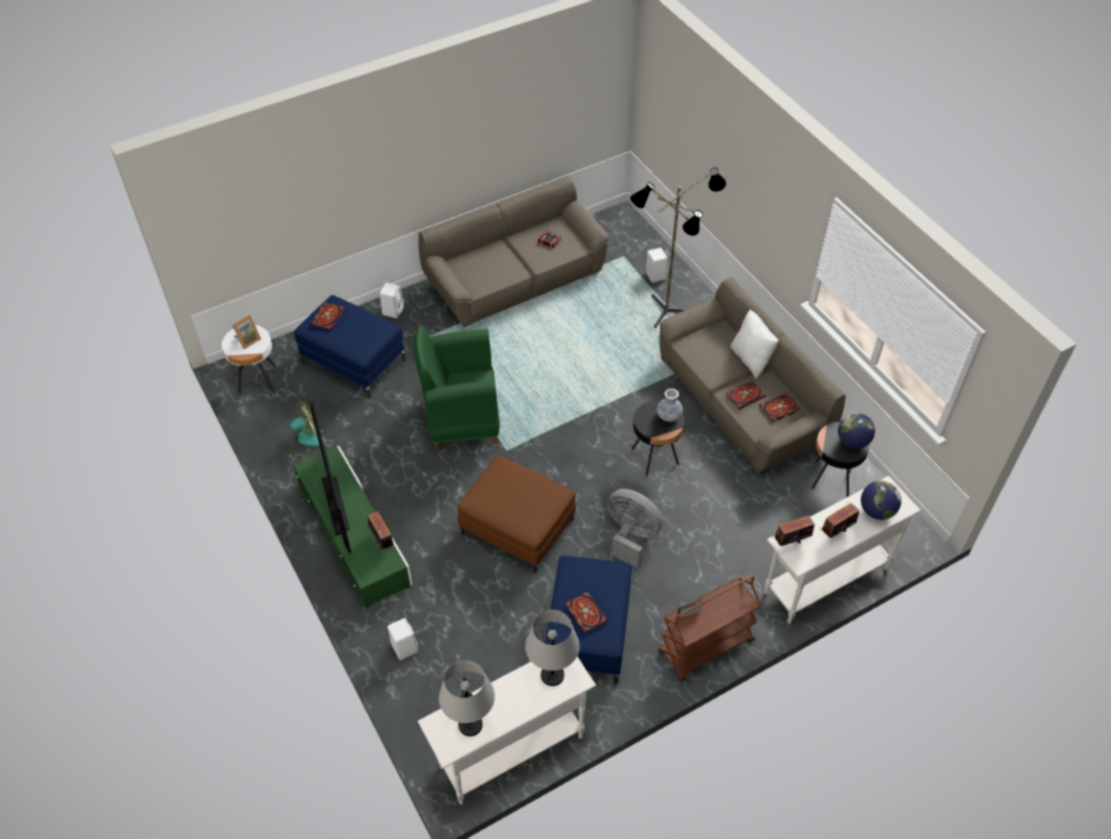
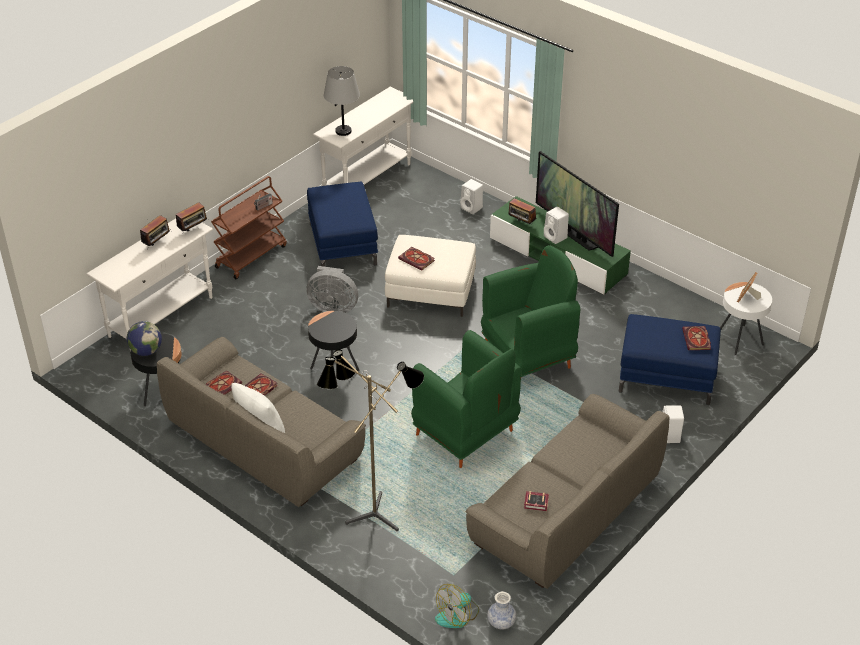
camera: 160 degrees right, 10 degrees down
(304, 441) = (652, 305): fan -> fan (457, 615)
(470, 725) = (383, 102): grey table lamp -> none
(517, 527) = (431, 291): brown ottoman -> white ottoman
(561, 358) = (465, 434): none -> green armchair
(585, 612) = (341, 198): book -> book (417, 260)
(655, 275) = (404, 559): white speaker -> white speaker (556, 237)
(669, 416) = (324, 331): vase -> vase (501, 622)
(876, 511) = (124, 263): globe -> none

